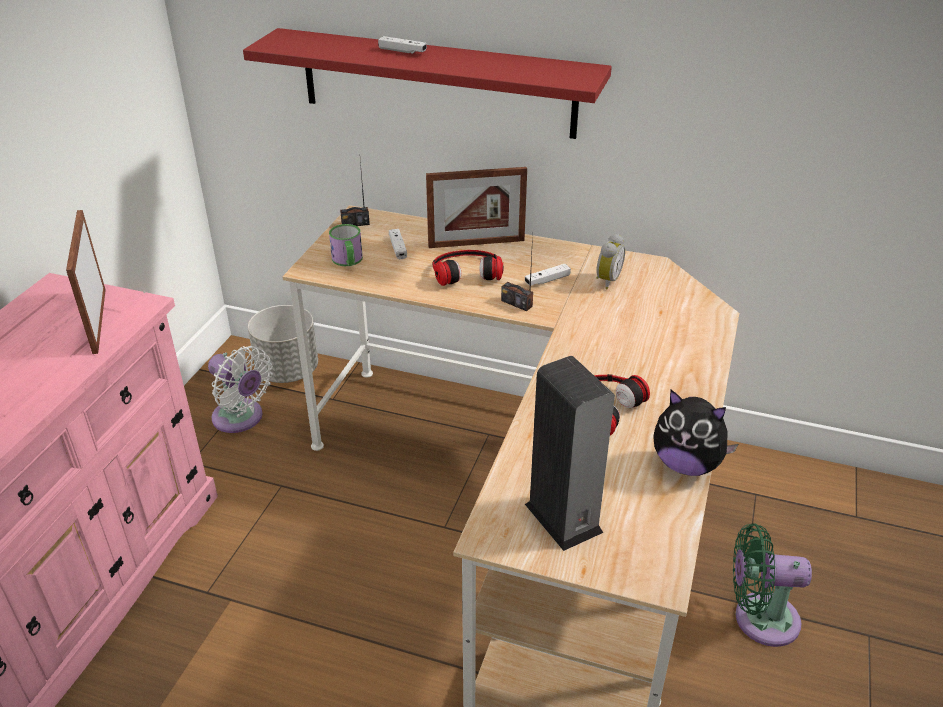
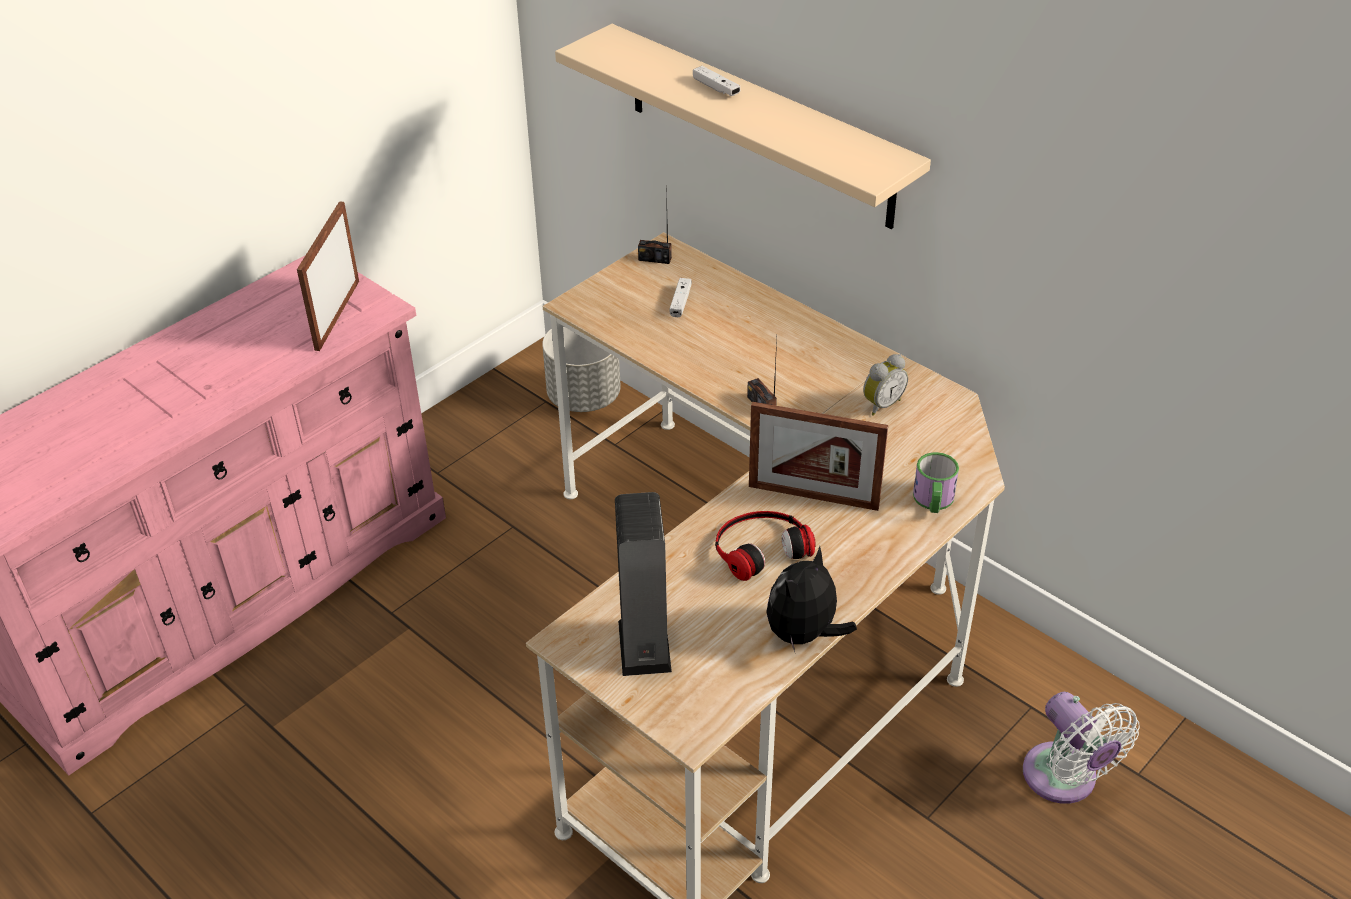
camera: 25 degrees right, 5 degrees up
(241, 419) = (508, 439): white fan -> white fan (1064, 780)
(348, 261) = (619, 305): mug -> mug (933, 501)
(437, 83) = (759, 126): red shelf -> beige shelf
(466, 271) = (735, 350): headphones -> none
(476, 243) = (769, 318): picture frame -> picture frame (813, 496)
(547, 280) = (815, 386): white game controller -> none
(686, 464) = (804, 634): plush toy -> plush toy turned 75 degrees clockwise
(759, 618) = (934, 840): green fan -> none

